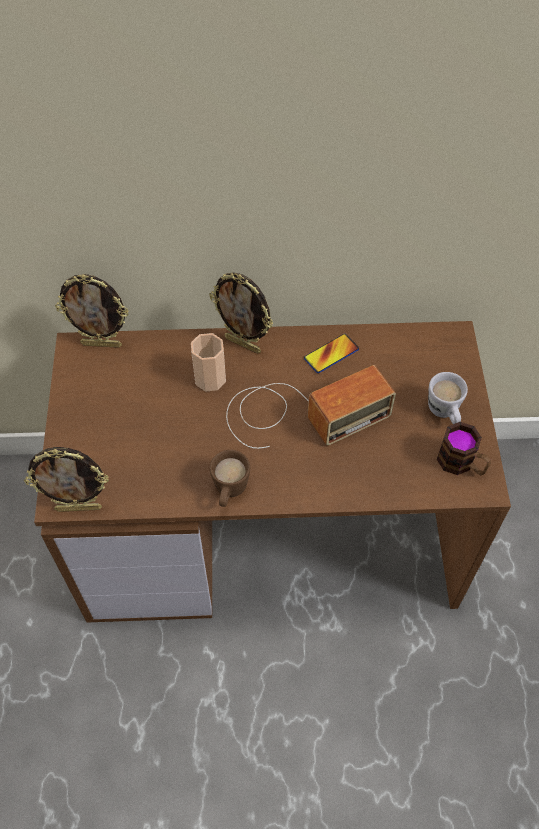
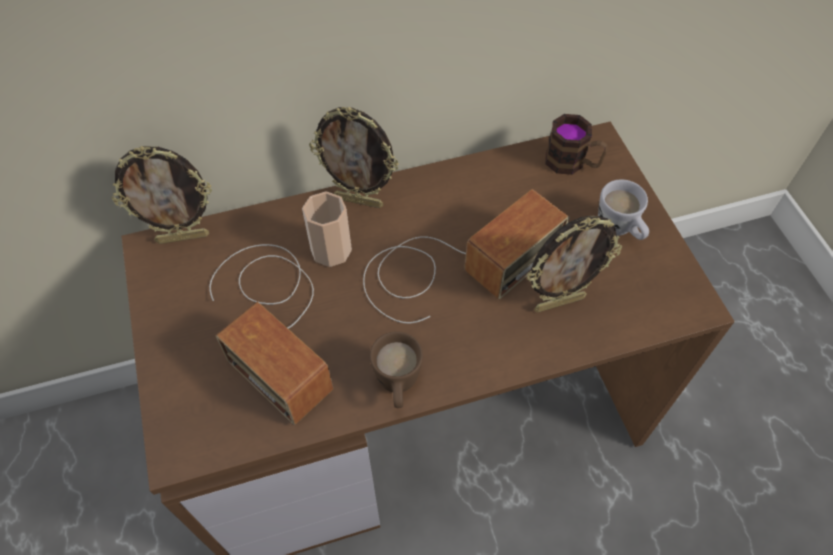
camera: 15 degrees left, 0 degrees up
(79, 507) = (207, 455): picture frame -> picture frame (559, 302)
(152, 422) = (273, 321): none -> radio
(331, 354) = (466, 190): phone -> none
(461, 464) = (660, 284): mug -> mug (572, 163)

